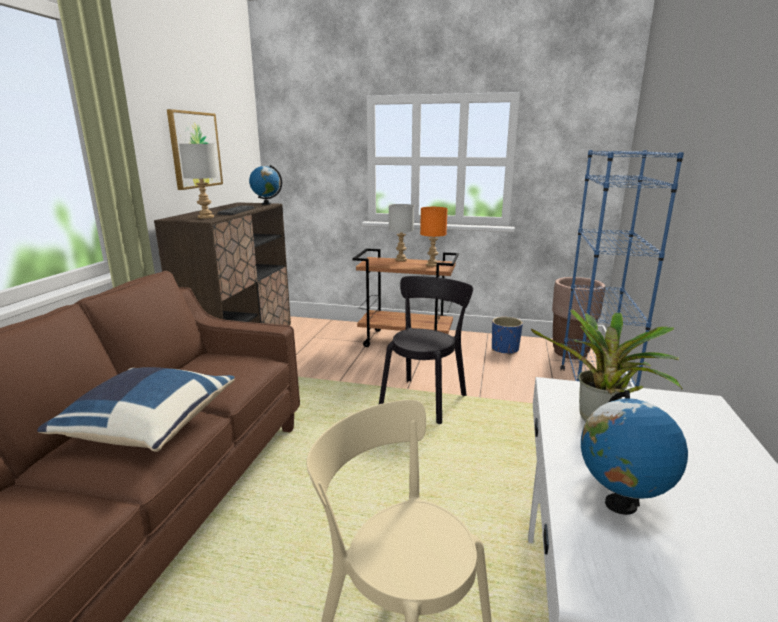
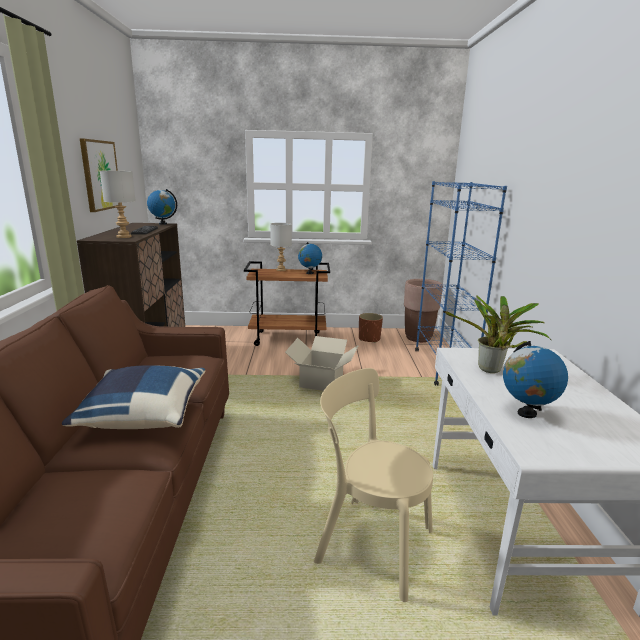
camera: 15 degrees left, 0 degrees up
(425, 399) = (322, 381): black chair -> cardboard box
(432, 265) = (309, 273): orange table lamp -> globe
(505, 349) = (369, 339): blue planter -> brown planter

